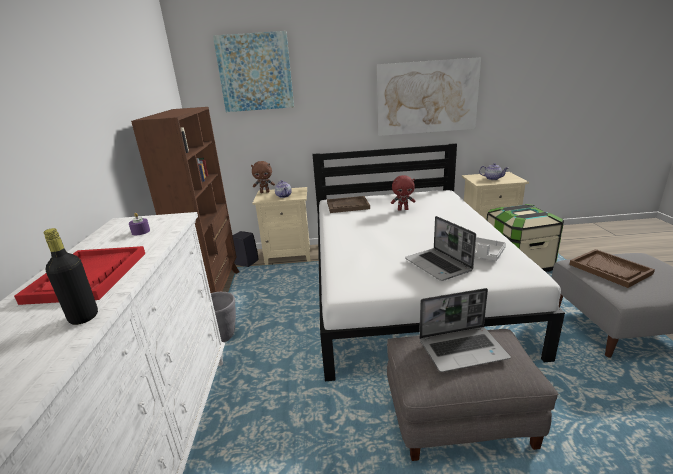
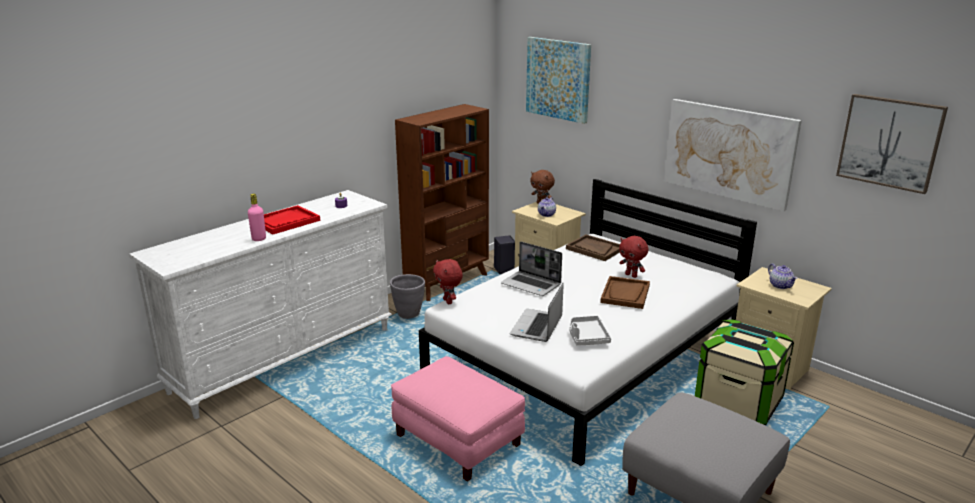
camera: 45 degrees right, 0 degrees up
(84, 317) = (259, 239): black bottle -> pink bottle
(333, 286) = (448, 301): none -> red plush toy
(459, 415) = (458, 440): grey ottoman -> pink ottoman
(463, 349) = (461, 380): laptop -> laptop (531, 285)
(538, 58) = (890, 142): none -> picture
(610, 269) = (696, 419): brown tray -> brown tray (625, 294)

